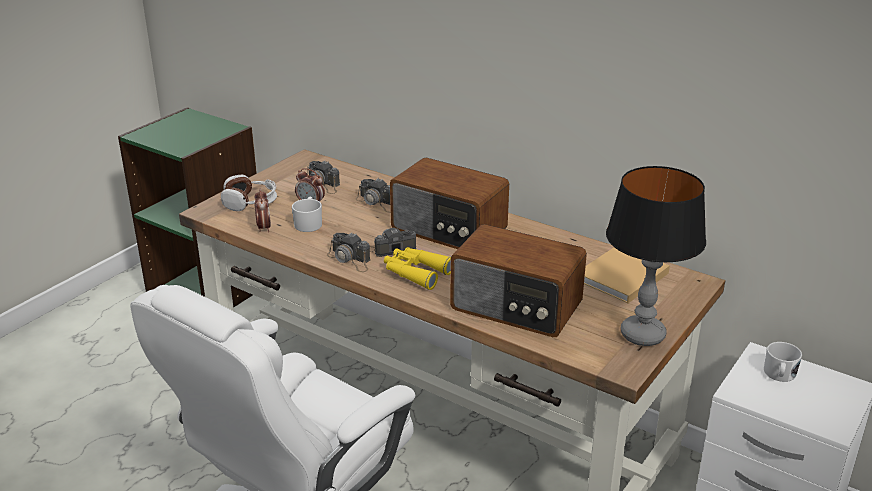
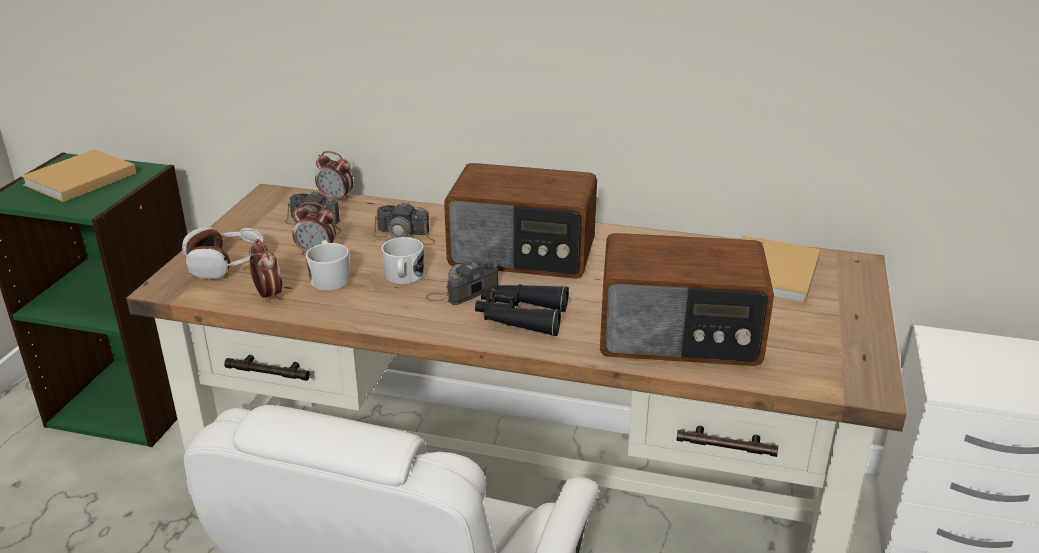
camera: 20 degrees left, 0 degrees up
(186, 129) = (77, 180): none -> beige book
(347, 168) = (336, 199): none -> alarm clock
(350, 259) = (420, 316): camera -> none
(416, 273) = (520, 317): yellow binoculars -> black binoculars
(642, 334) = (853, 339): table lamp -> none
(779, 375) = (973, 356): white mug -> white mug (403, 277)

